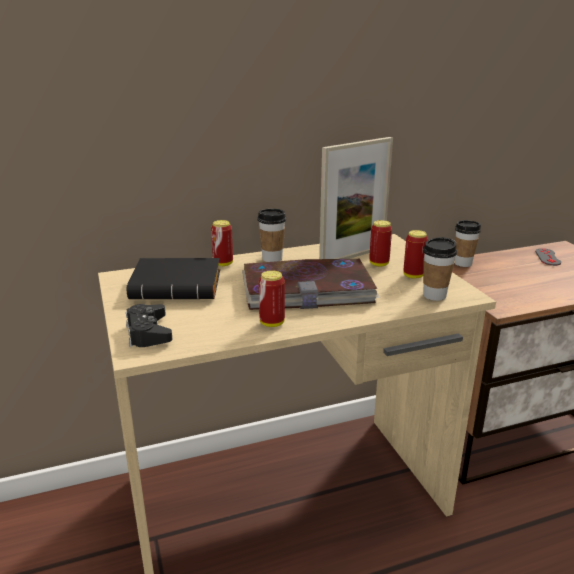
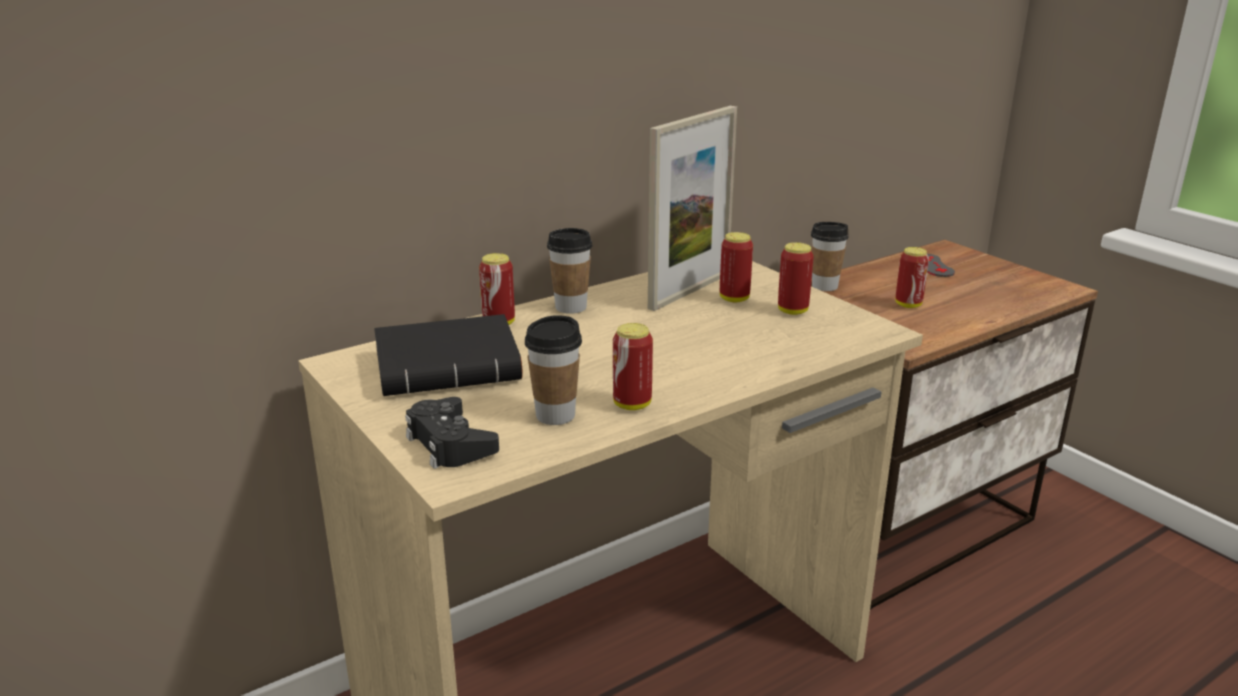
camera: 15 degrees left, 0 degrees up
(308, 289) = (654, 348): book -> none
(434, 295) = (837, 336): cup -> cup (555, 415)
(515, 281) = (908, 305): none -> can

